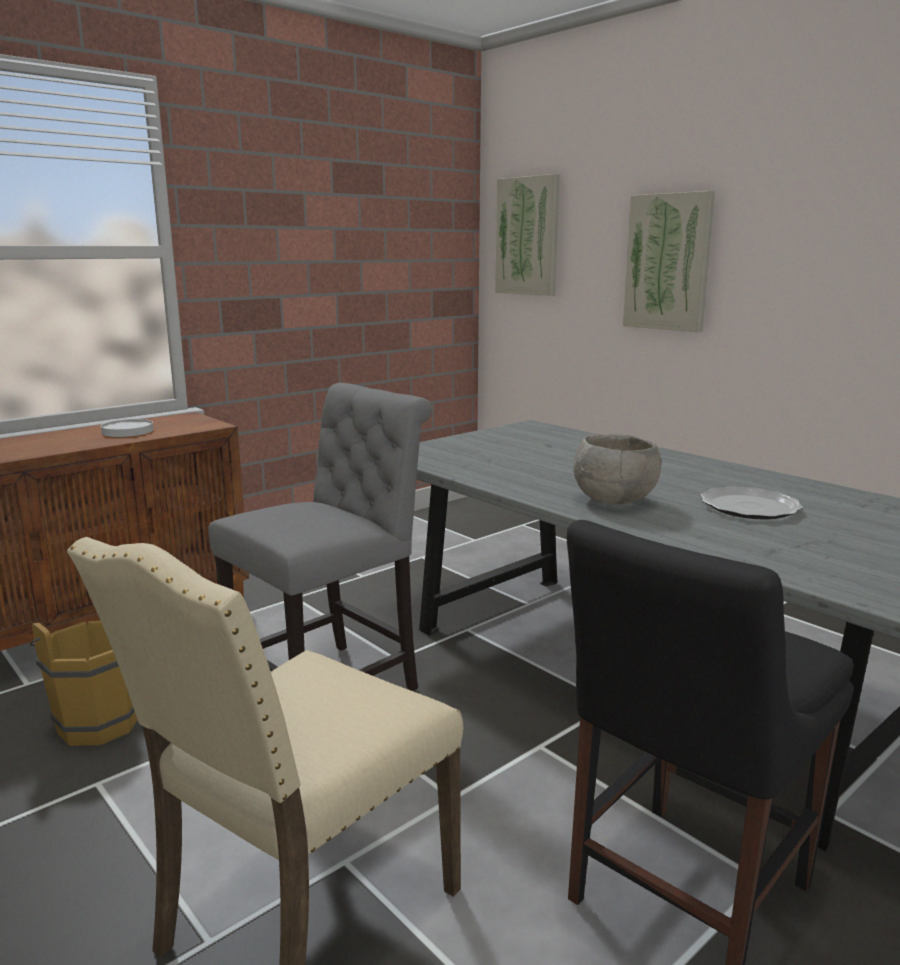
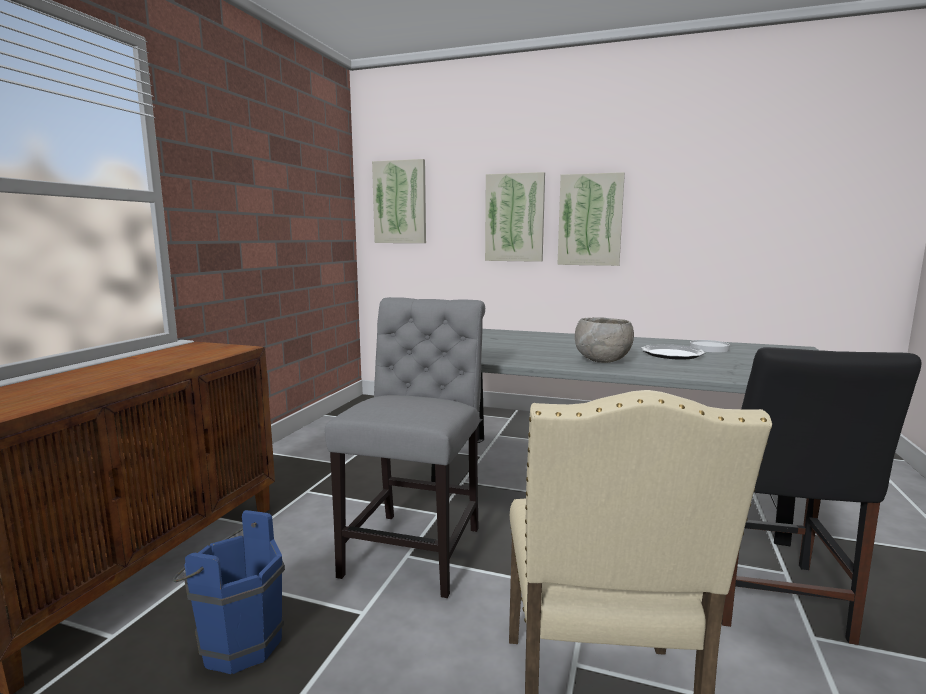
camera: 30 degrees left, 5 degrees down
(96, 721) = (235, 643): brown bucket -> blue bucket
(128, 431) = (166, 360): white plate -> white plate (708, 348)
(776, 269) = (590, 220): none -> picture

